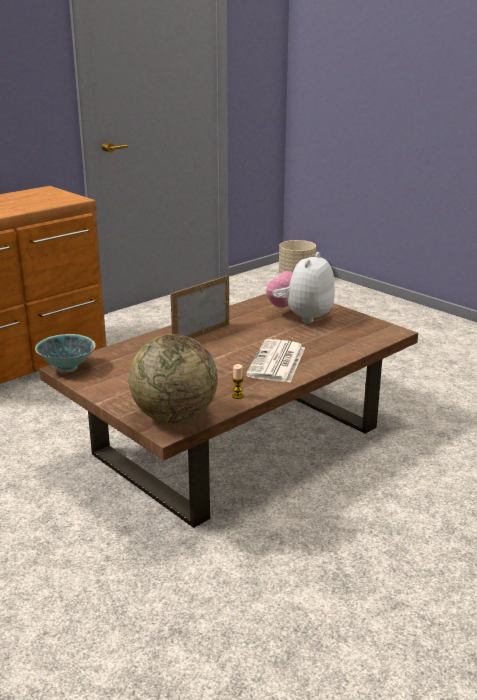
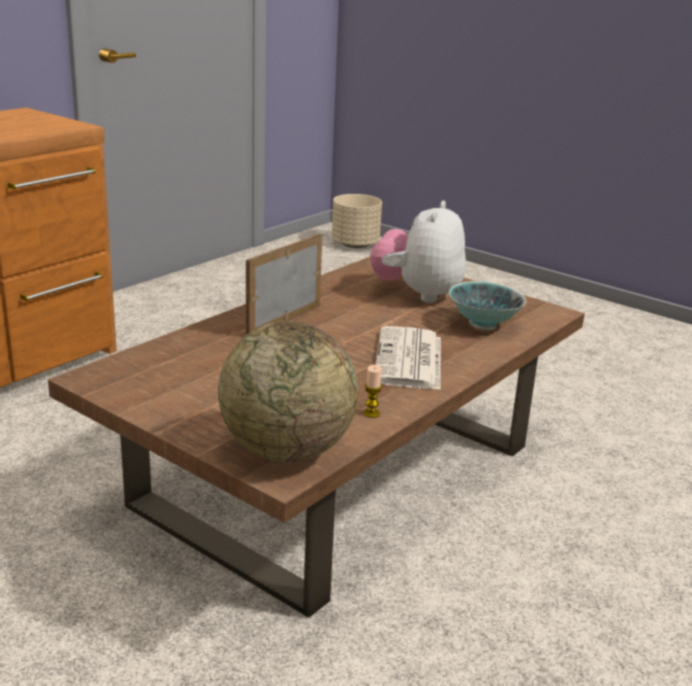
camera: 10 degrees left, 0 degrees up
(67, 368) = (93, 377): bowl -> bowl (483, 325)

